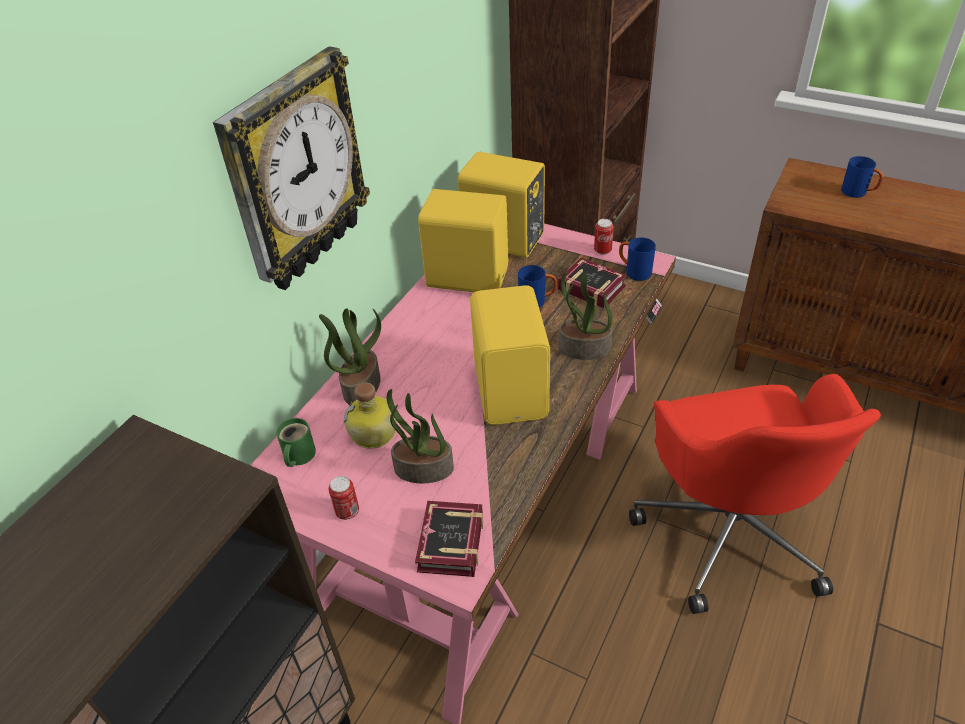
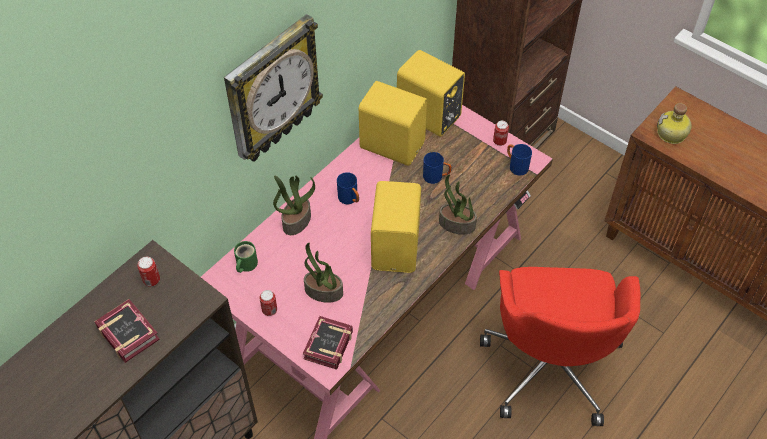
camera: 10 degrees right, 10 degrees up
(136, 475) = (151, 280): none -> can
(374, 433) = (297, 259): bottle -> bottle (672, 134)
(590, 286) = (479, 172): book -> book (128, 331)
(858, 193) = (712, 134): blue mug -> blue mug (350, 199)

